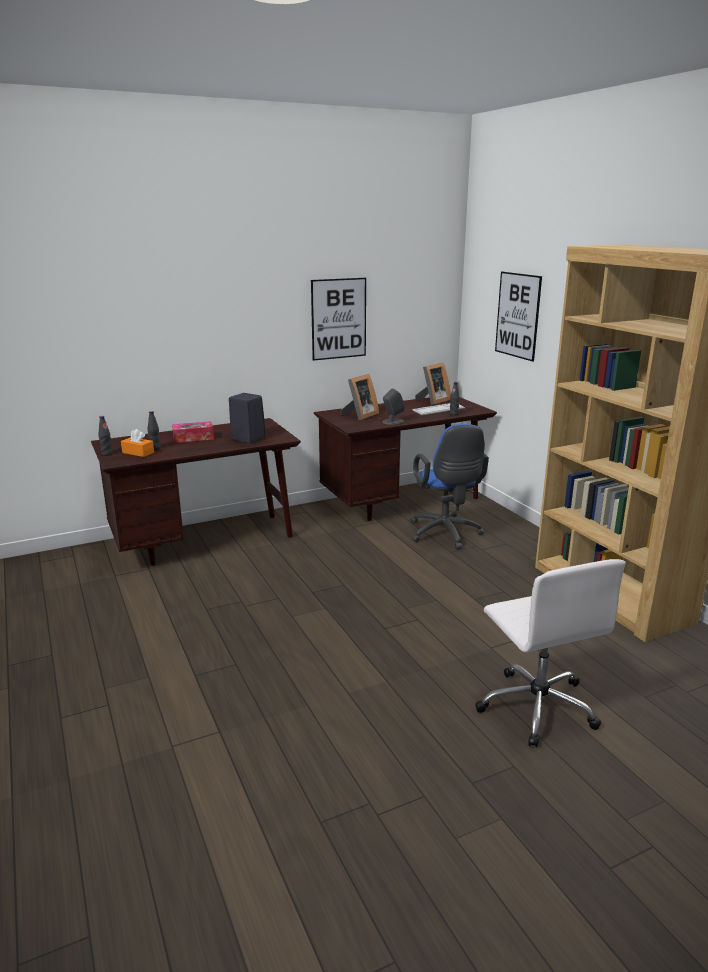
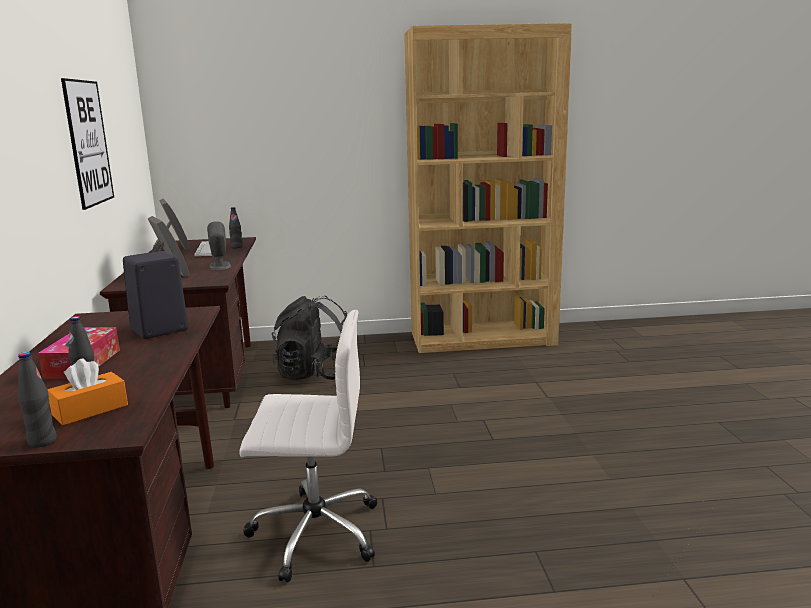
camera: 70 degrees left, 5 degrees down
(445, 535) = (315, 375): blue office chair -> black backpack
(517, 315) = (262, 122): picture -> none
(536, 706) = (638, 397): white office chair -> white office chair (313, 532)

